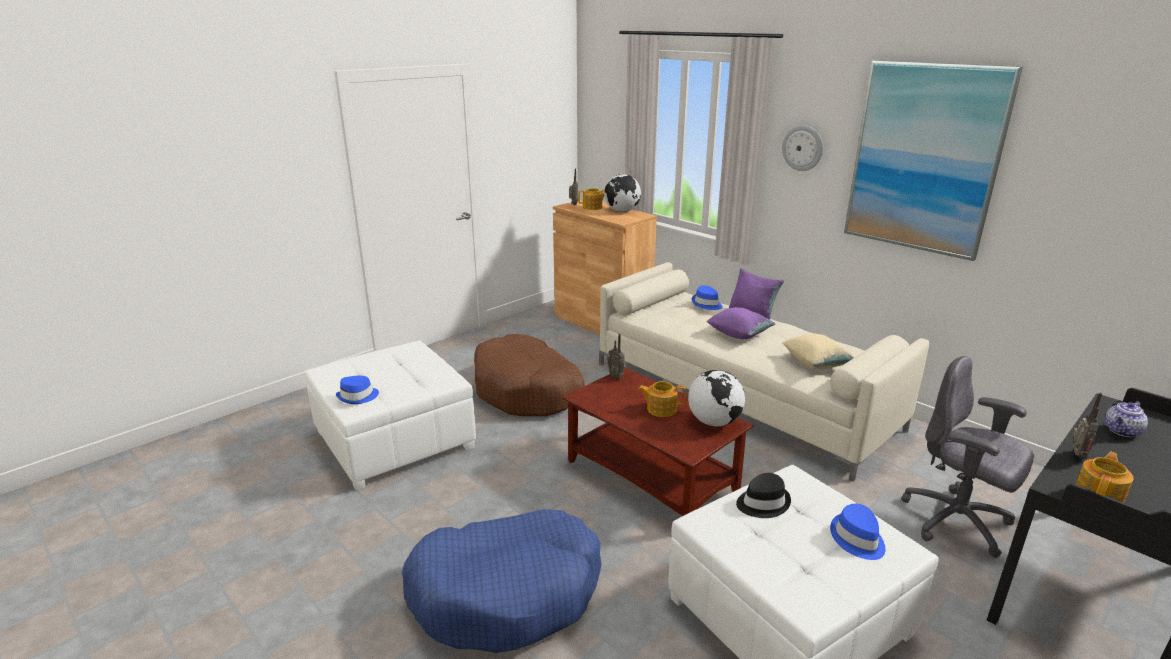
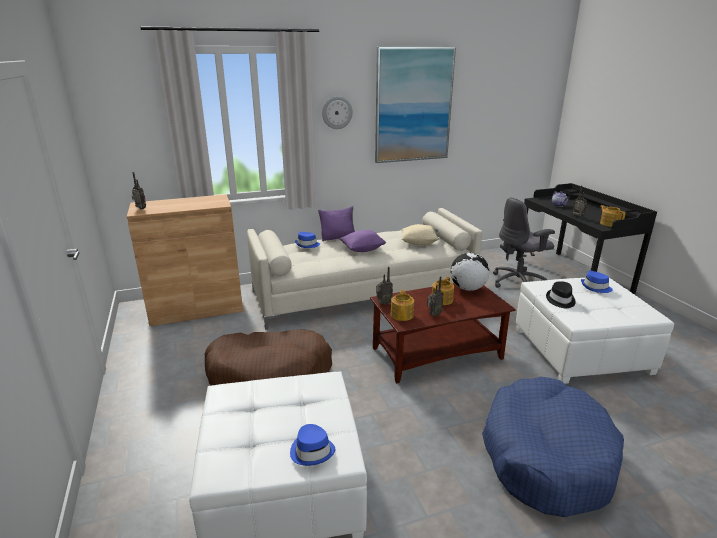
camera: 65 degrees left, 0 degrees up
(593, 207) = (164, 205): teapot -> teapot (402, 315)
(617, 410) = (433, 315): none -> radio
(622, 211) = (195, 200): globe -> none

